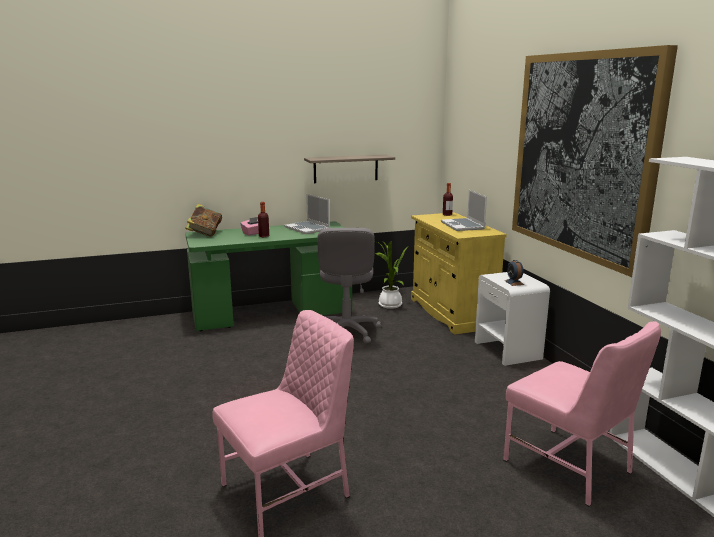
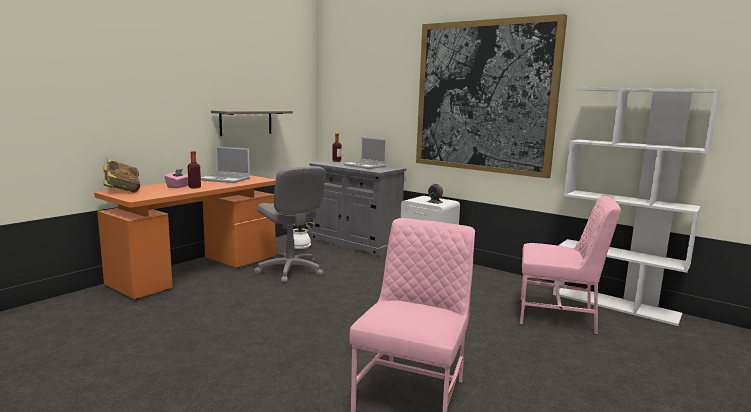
camera: 35 degrees left, 5 degrees down
(272, 313) = (198, 270): green desk -> orange desk
(451, 312) = (355, 243): yellow cabinet -> grey cabinet

